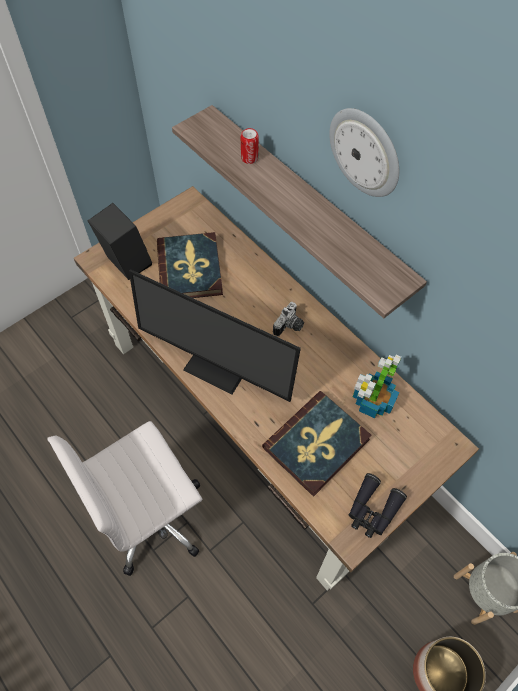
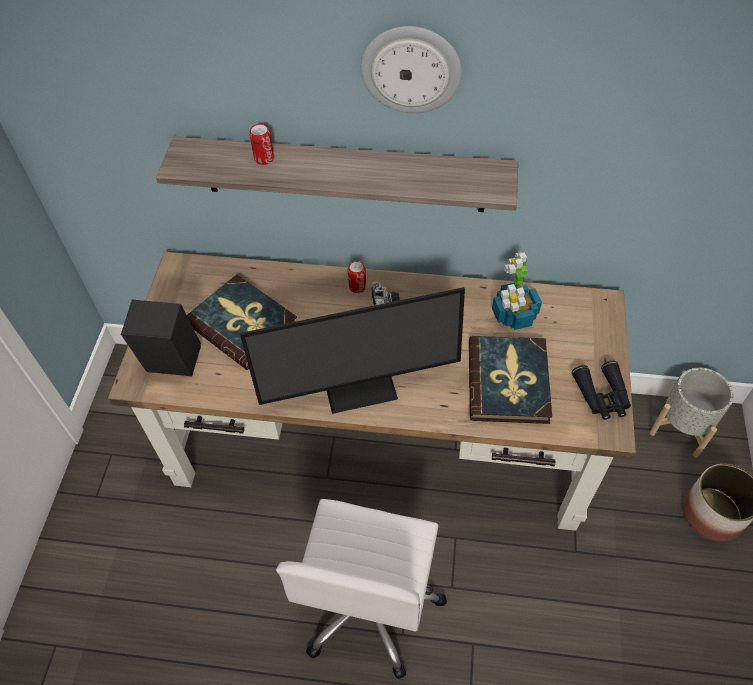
camera: 40 degrees left, 5 degrees down
(286, 298) = (357, 287): none -> can

